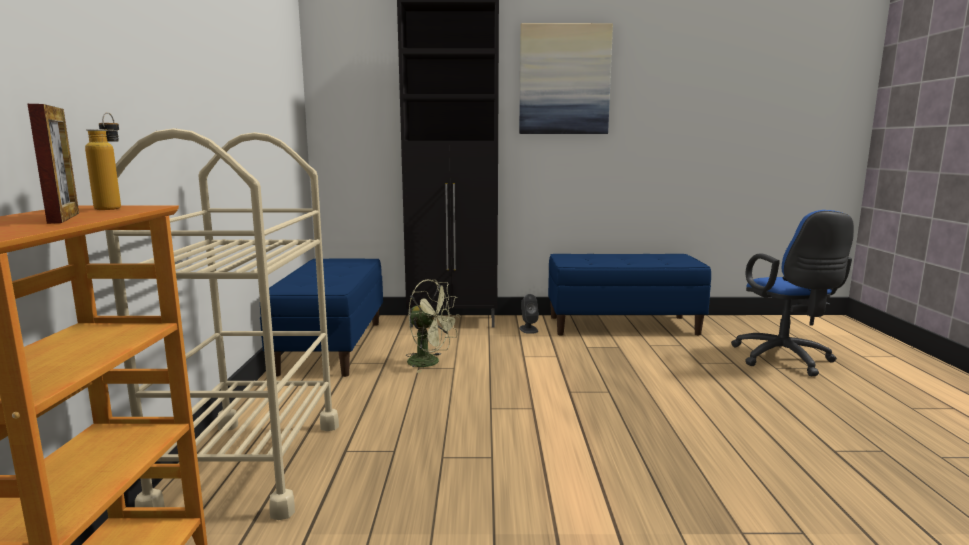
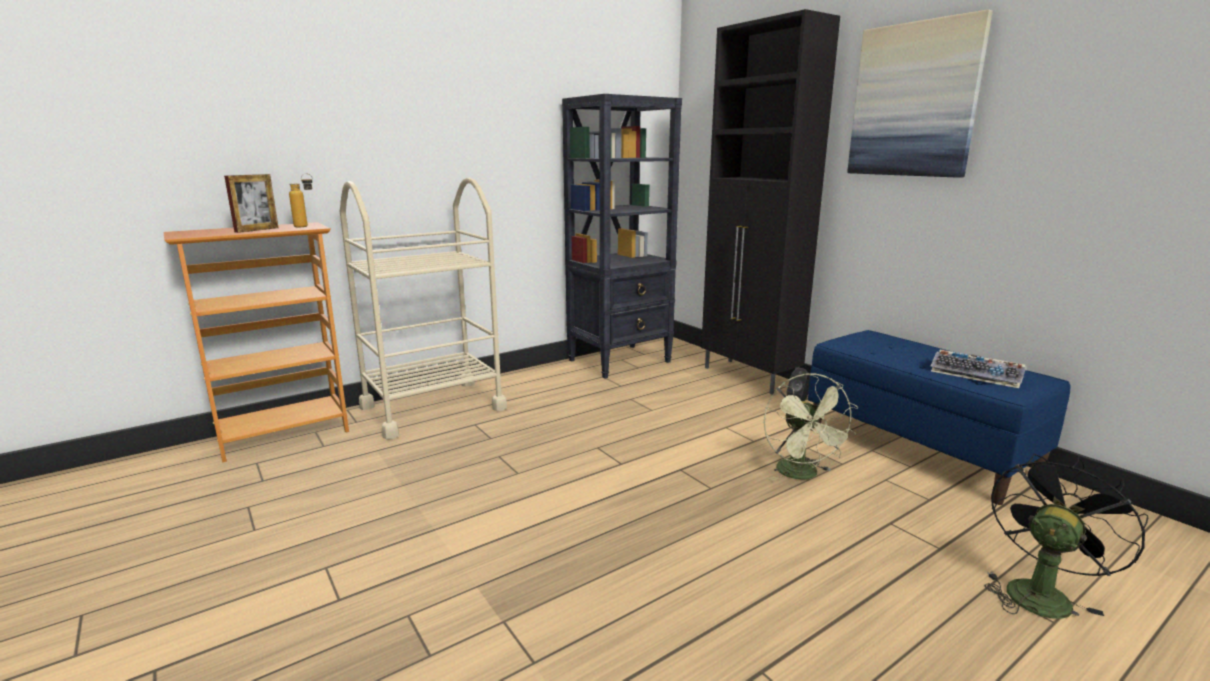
camera: 55 degrees right, 5 degrees up
(331, 346) = (620, 361): blue bench -> black bookcase
(430, 362) = (647, 399): green fan -> green fan (802, 475)
(659, 260) = (977, 375): none -> keyboard
(785, 360) = (1039, 592): blue office chair -> black fan

